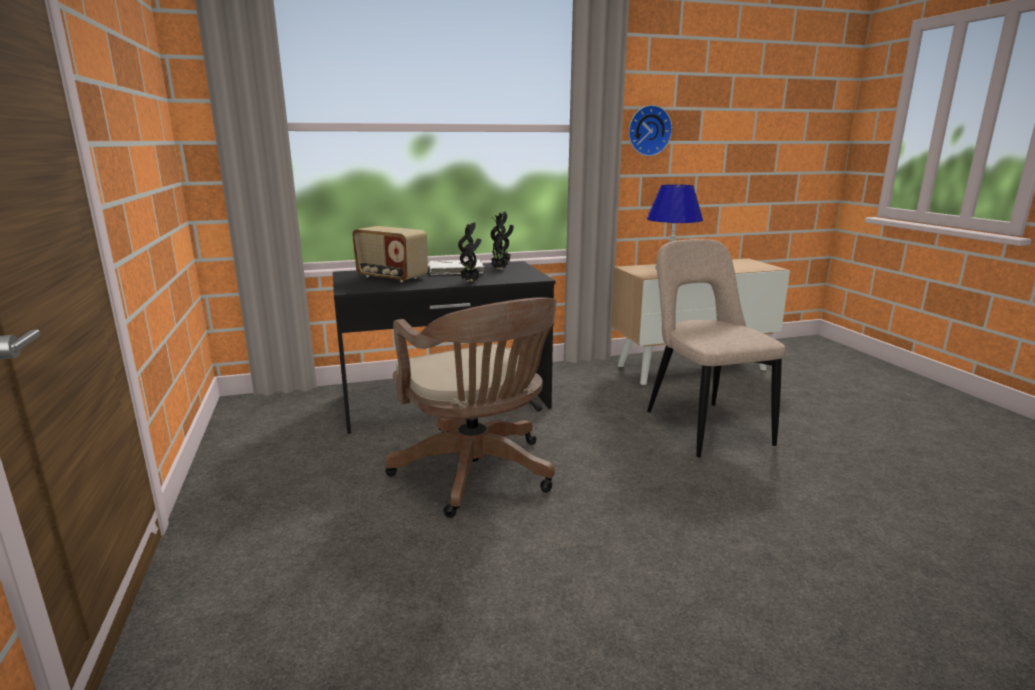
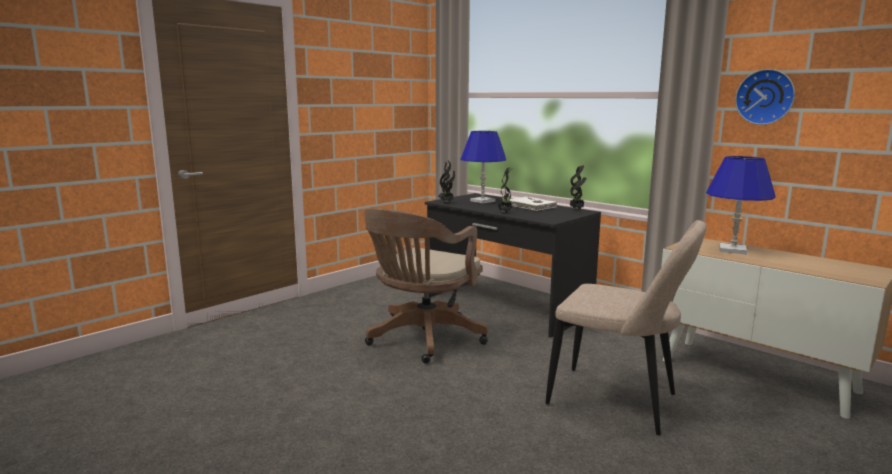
camera: 60 degrees right, 5 degrees down
(391, 277) = (482, 201): radio -> blue table lamp
(498, 269) = (555, 211): potted plant -> potted plant (447, 202)
(703, 426) = (618, 401): beige chair -> beige chair turned 75 degrees clockwise

